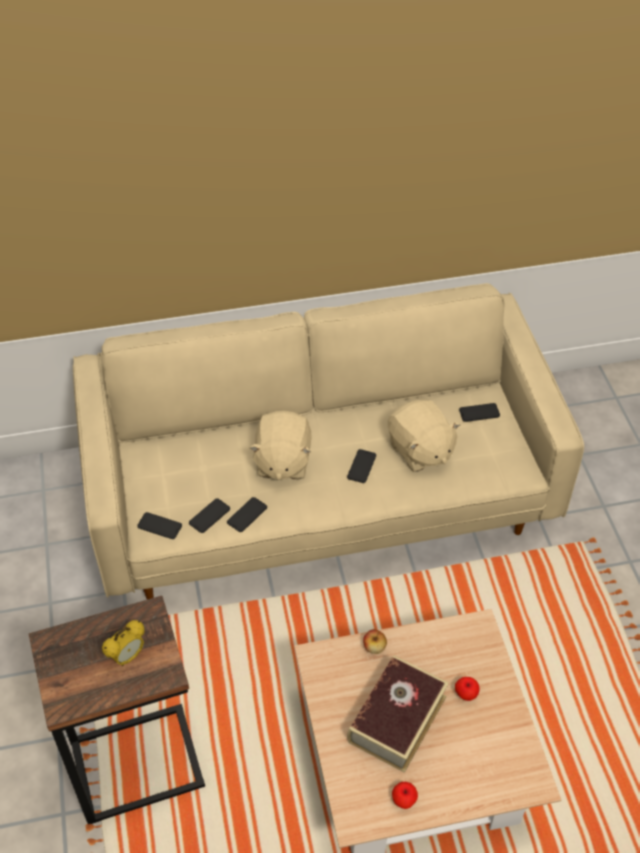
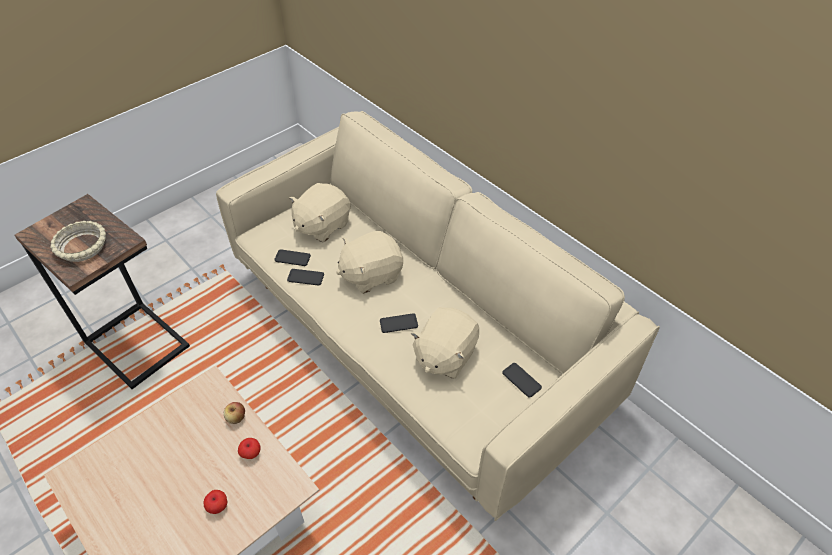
camera: 60 degrees right, 0 degrees up
(128, 657) = (82, 246): alarm clock -> beige bowl
(159, 526) = (268, 237): phone -> none
(177, 474) = (322, 225): none -> beige plush toy
(397, 719) = (173, 464): book -> none
(404, 800) = (96, 502): apple -> apple (251, 453)

